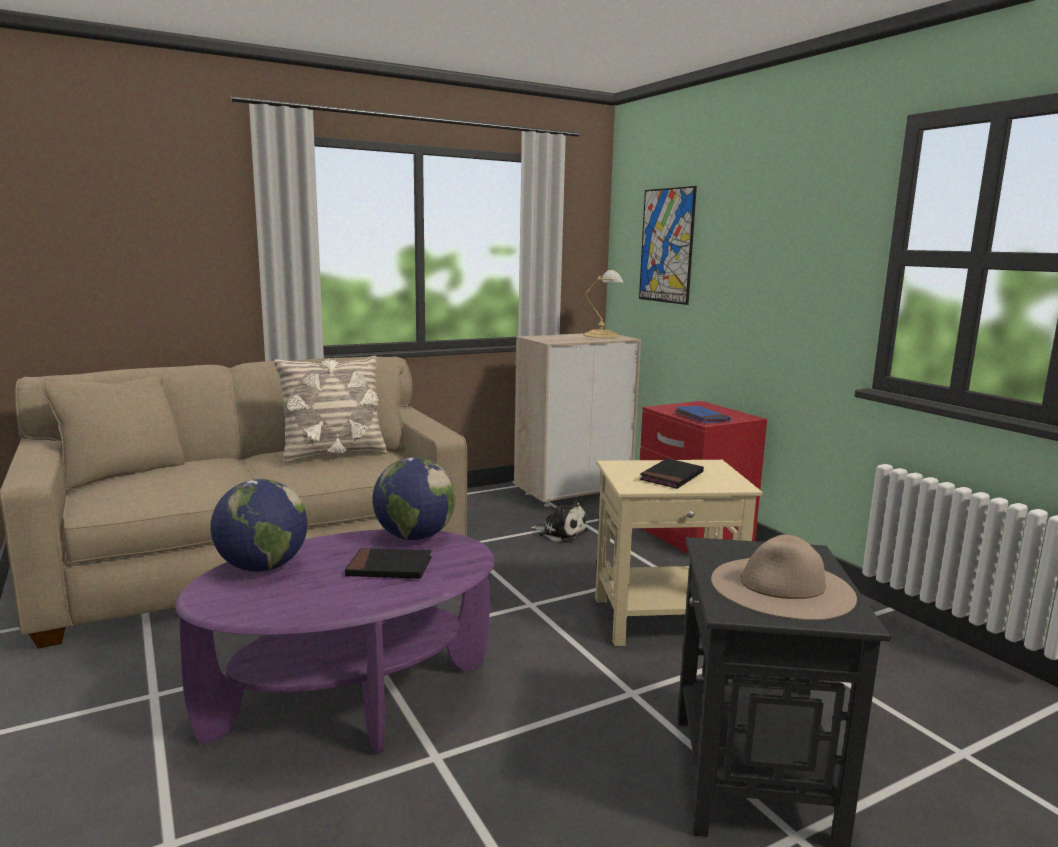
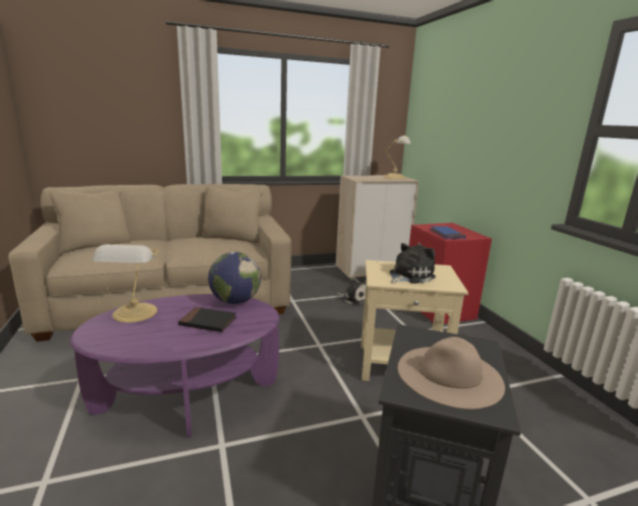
camera: 10 degrees right, 5 degrees up
(262, 567) = (134, 314): globe -> table lamp
(334, 455) = (215, 242): beige pillow -> none
(666, 245) = (440, 120): picture -> none
(671, 477) = (409, 276): black book -> plush toy

